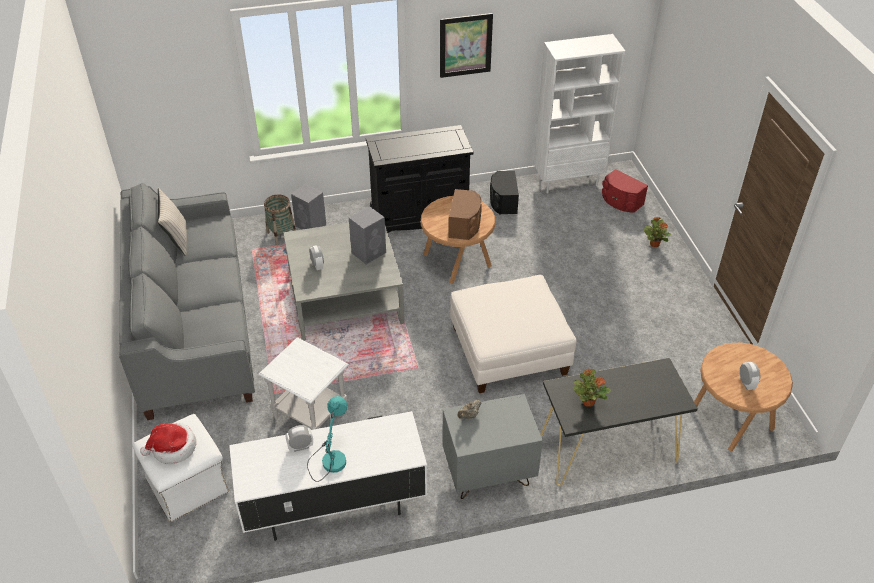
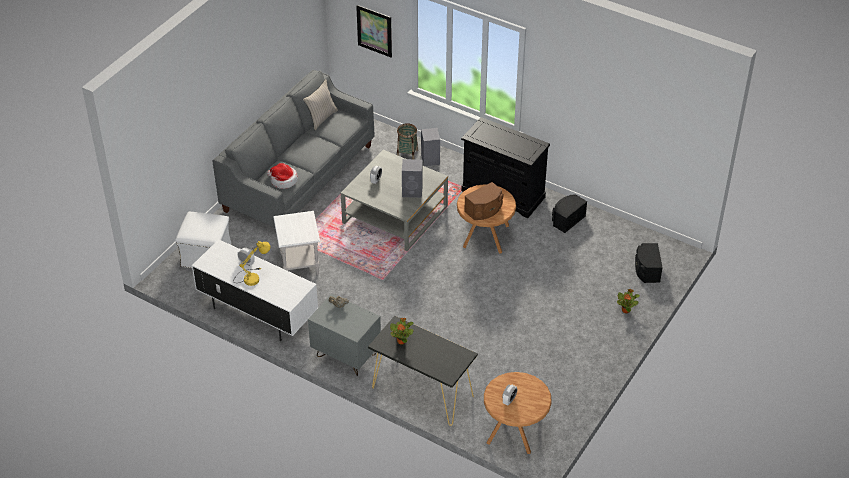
camera: 45 degrees right, 0 degrees up
(172, 448) = (199, 225): hat -> hat (283, 180)
(329, 458) = (252, 276): turquoise table lamp -> yellow table lamp
(465, 45) = (566, 87): picture -> picture (374, 30)
(509, 350) = (444, 306): white ottoman -> none
(568, 181) = (631, 234): white bookcase -> none
(621, 201) = (646, 270): red speaker -> black speaker

